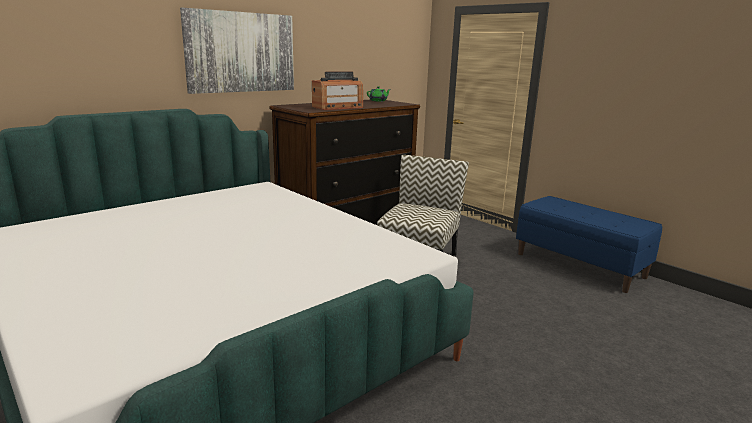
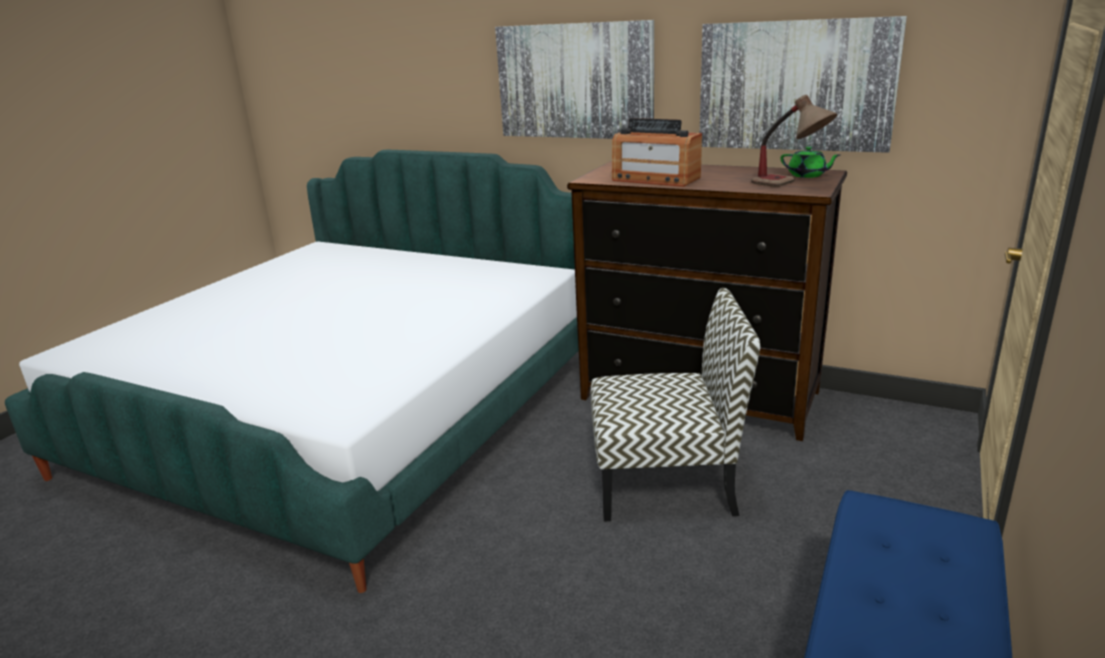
camera: 70 degrees right, 5 degrees up
(355, 57) = (795, 86): none -> picture
(390, 103) = (791, 185): none -> table lamp

